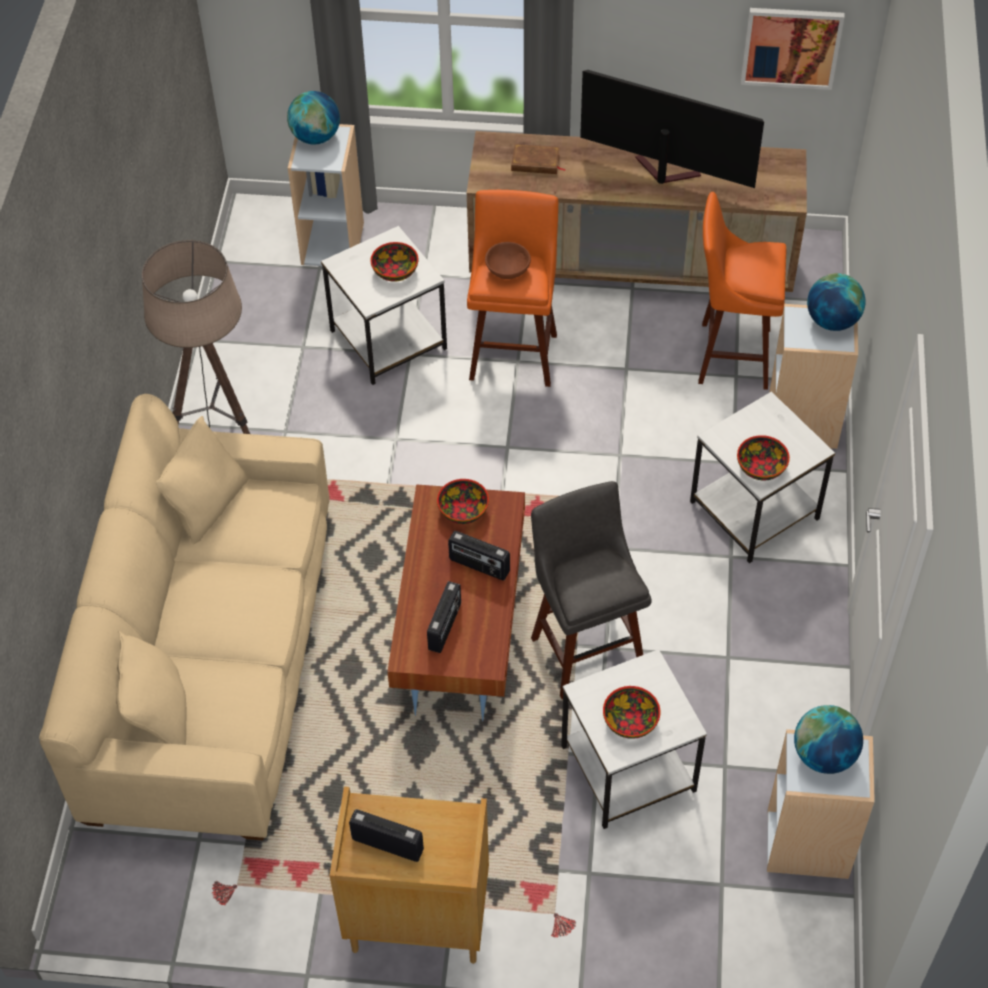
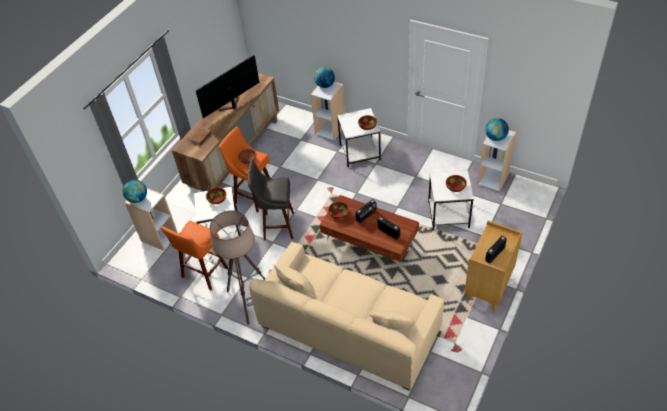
camera: 65 degrees left, 5 degrees down
(586, 649) = (395, 212): grey stool -> grey stool (277, 226)
(730, 354) = (290, 138): orange stool -> orange stool (203, 274)
(791, 47) = (223, 39): picture -> none

